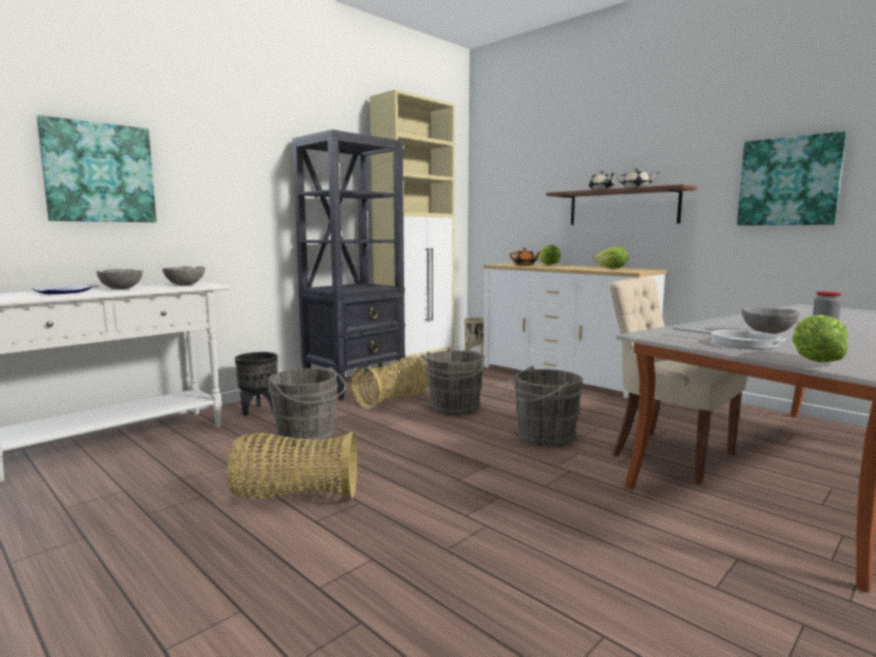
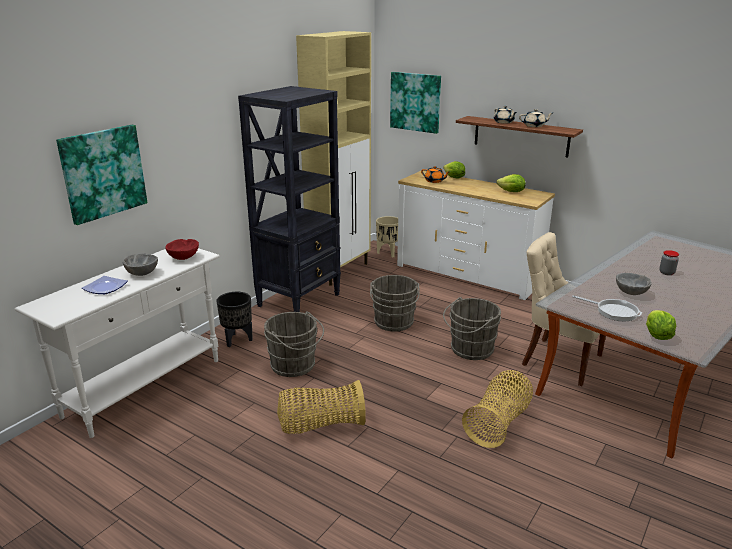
camera: 10 degrees left, 15 degrees up
(185, 285) = (183, 258): grey bowl -> red bowl
(395, 400) = (342, 316): basket -> basket (498, 423)
(789, 181) = (653, 138): picture -> picture (415, 102)

